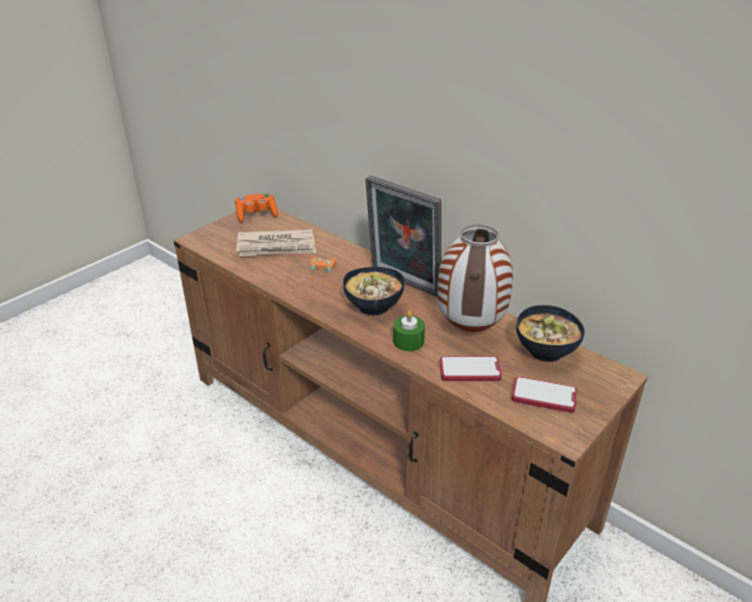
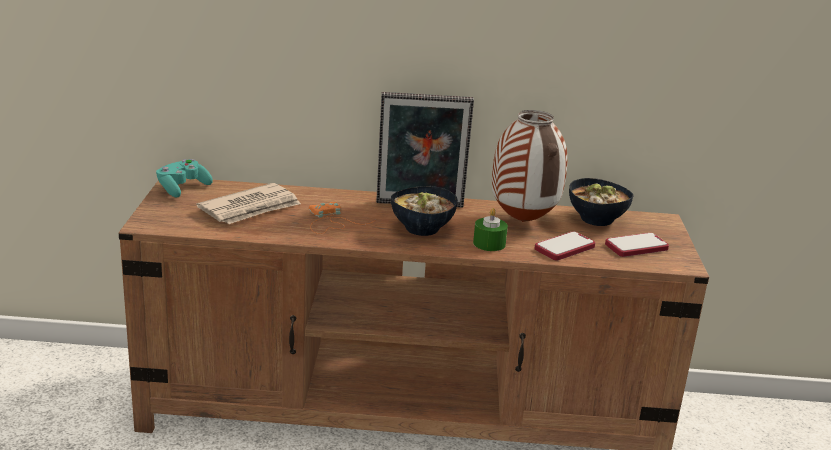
camera: 40 degrees left, 10 degrees down
(256, 215) = (182, 188): orange game controller -> turquoise game controller

